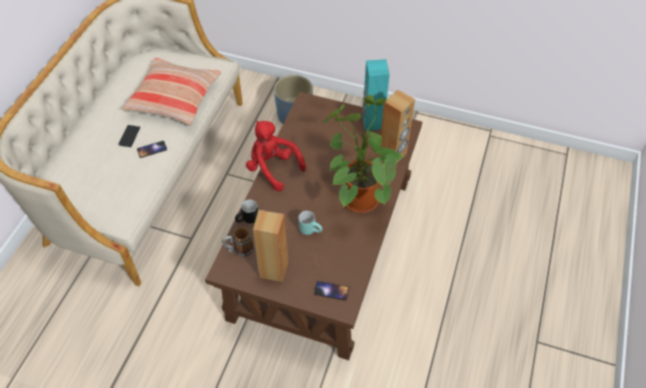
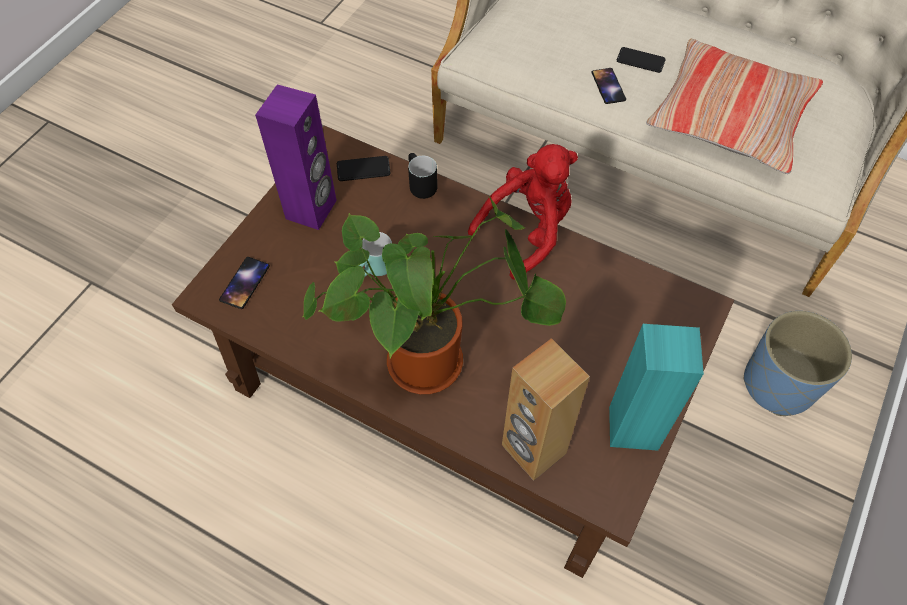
camera: 100 degrees right, 5 degrees up
(239, 250) = (363, 169): mug -> phone
(274, 269) = (312, 209): brown speaker -> purple speaker

